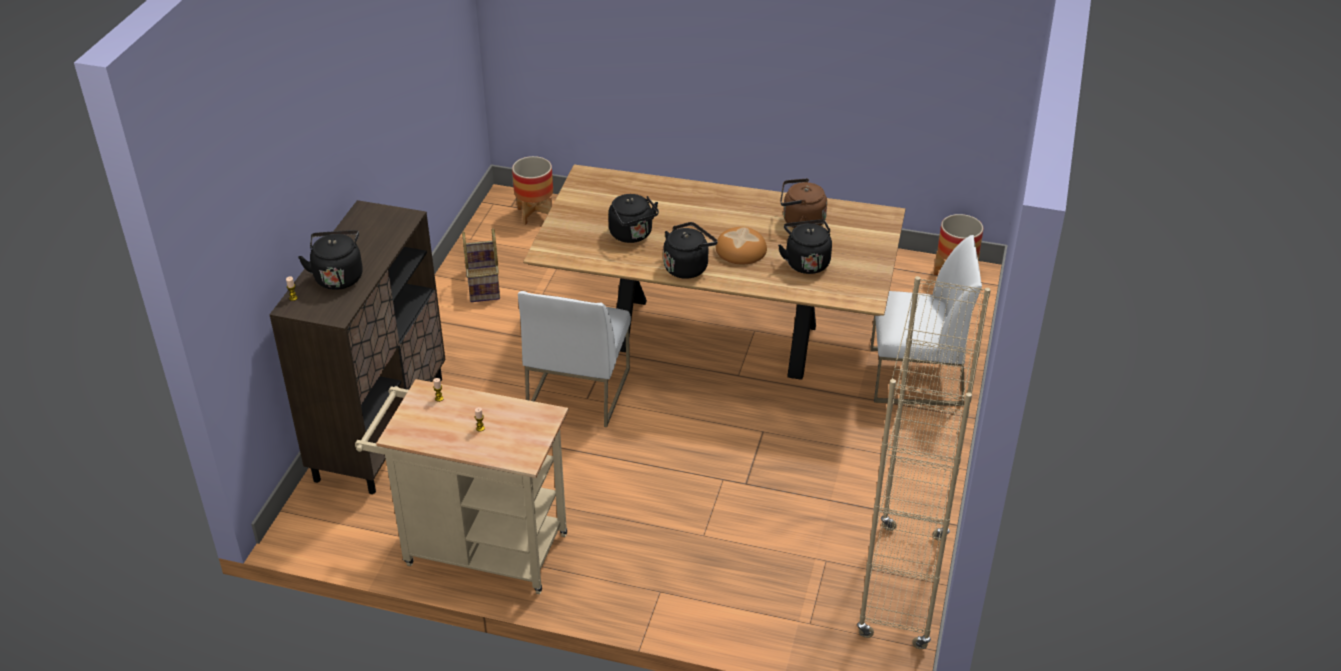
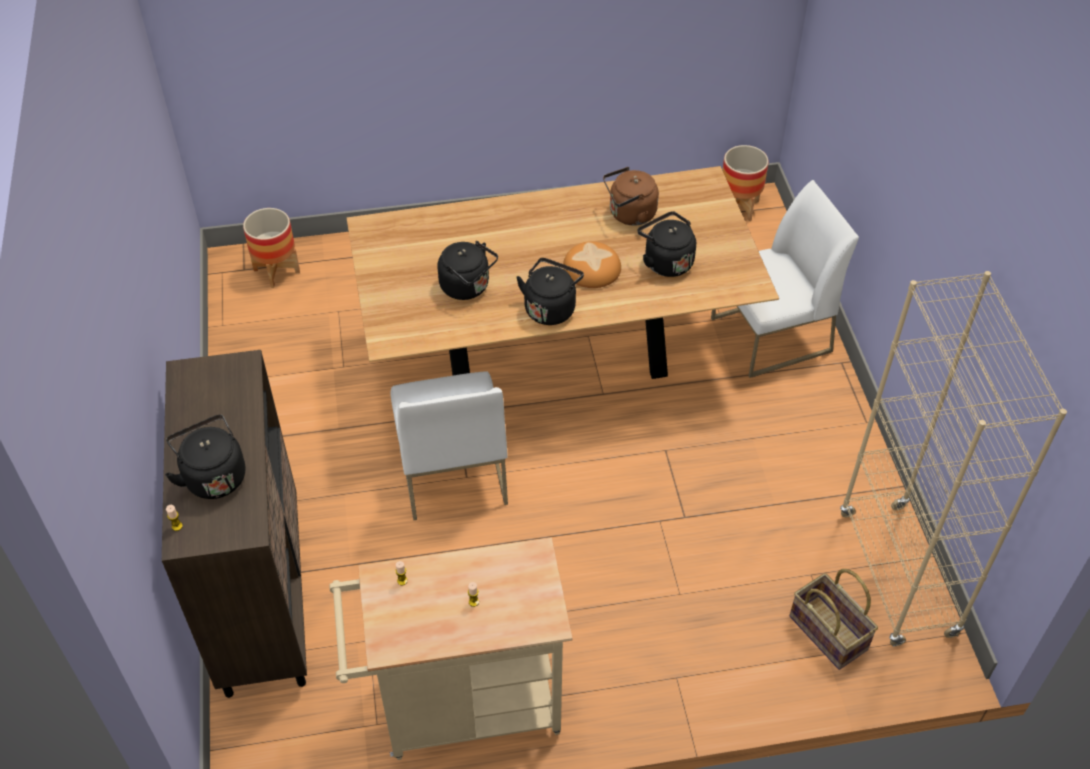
camera: 25 degrees left, 10 degrees up
(484, 284) = (272, 376): basket -> basket (829, 632)

